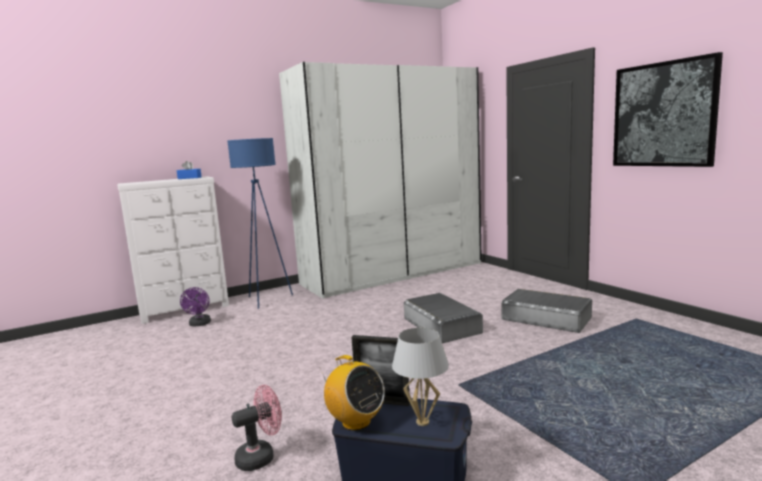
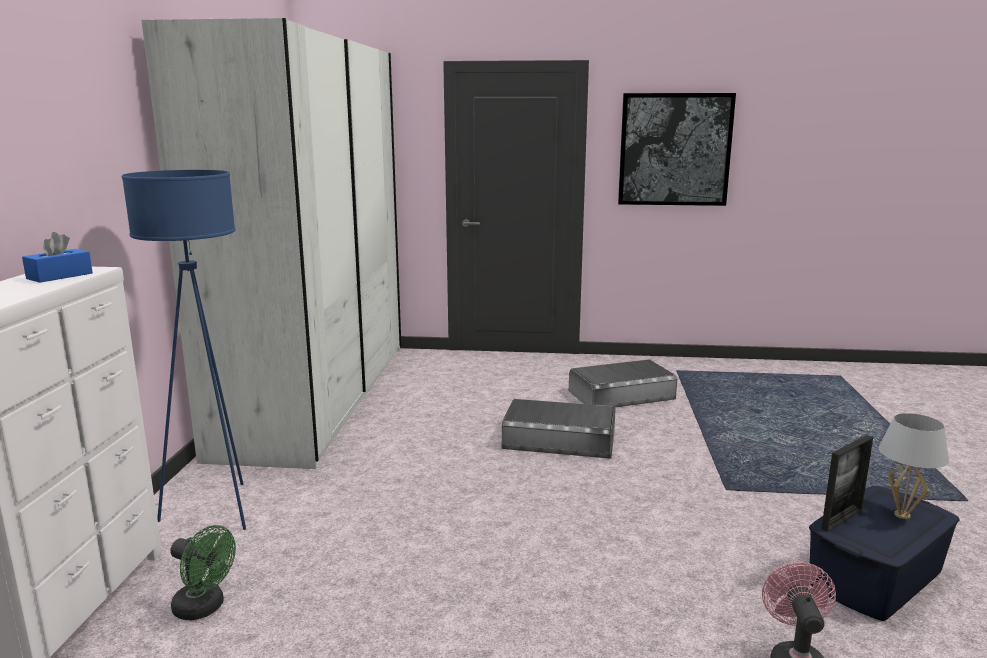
camera: 55 degrees left, 5 degrees up
(199, 324) = (205, 608): purple fan -> green fan
(355, 422) = (882, 546): radio -> none

